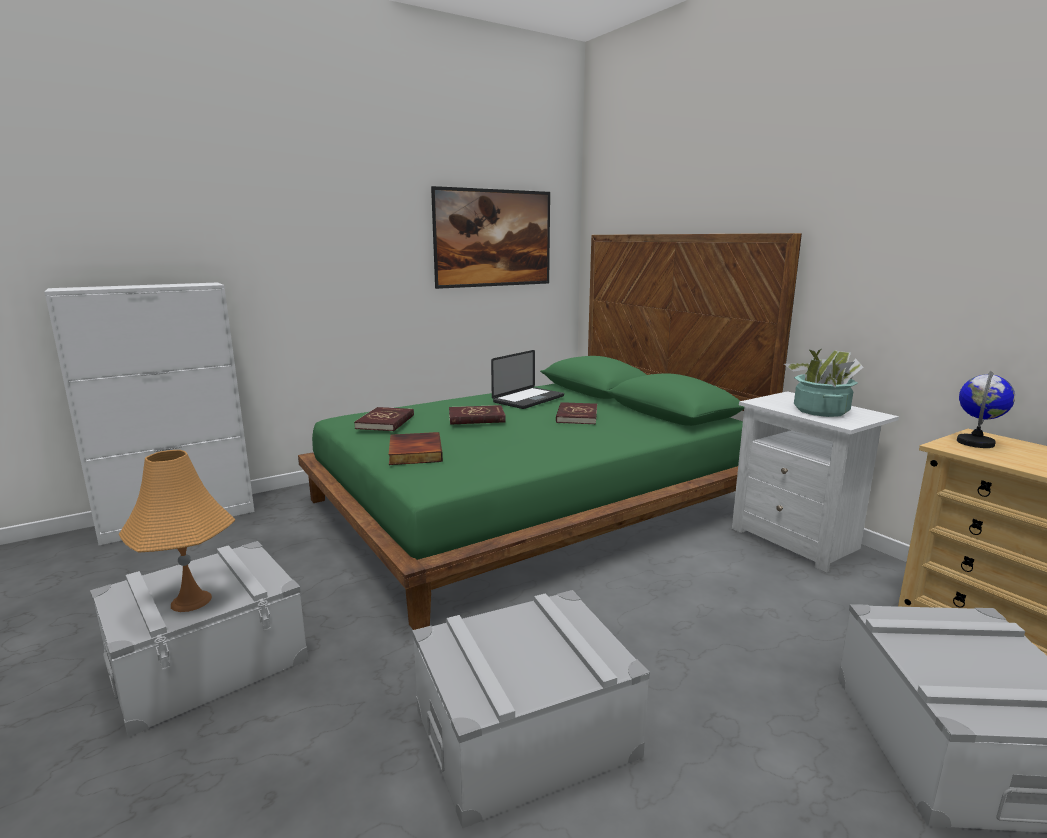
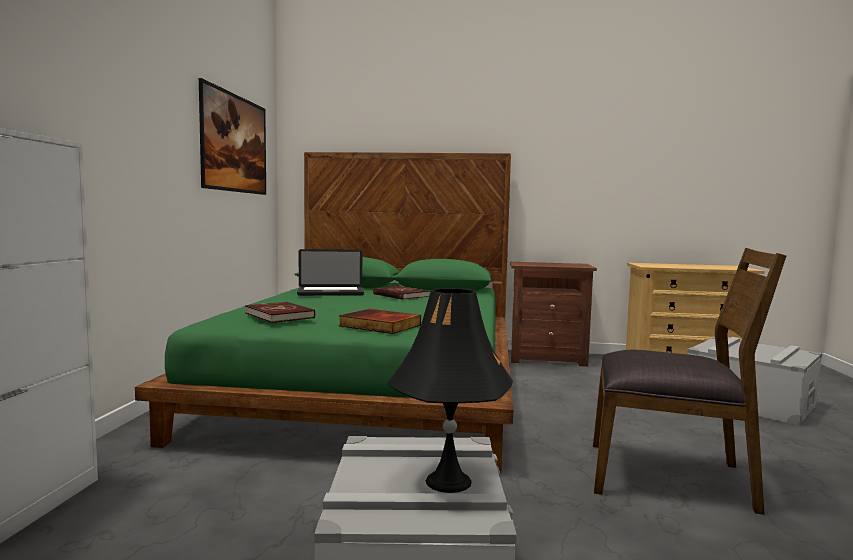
camera: 50 degrees left, 10 degrees down
(191, 601) = (448, 481): orange table lamp -> black table lamp
(476, 418) = (343, 303): red book -> none
(525, 733) = (669, 476): grey storage box -> brown chair
(528, 399) = (330, 293): laptop -> laptop turned 90 degrees clockwise
(798, 540) = (547, 358): white nightstand -> brown nightstand
(821, 410) = (557, 264): potted plant -> none
(975, 443) = (649, 264): globe -> none

